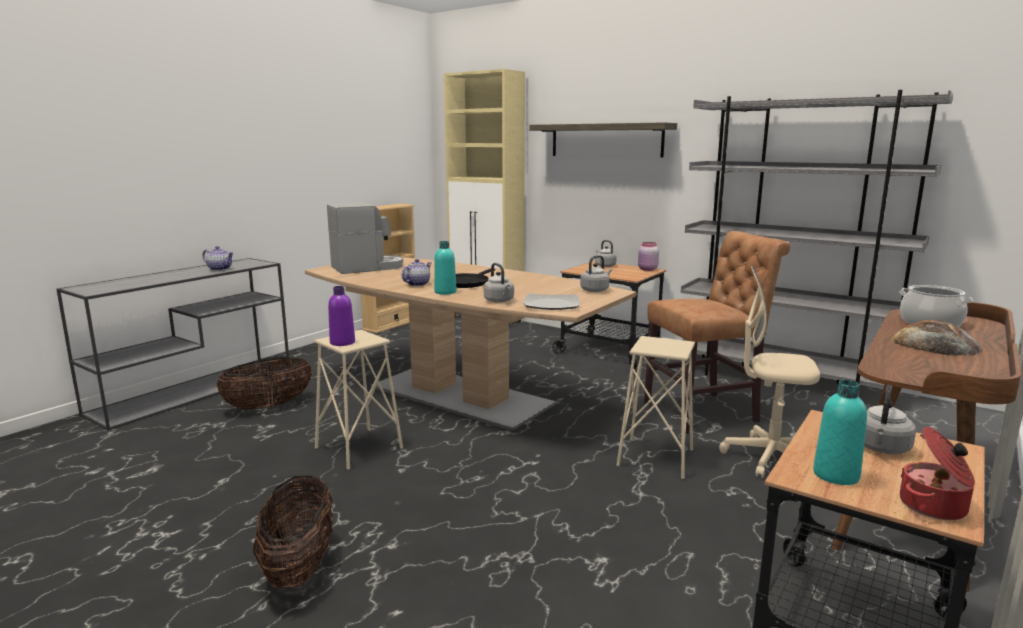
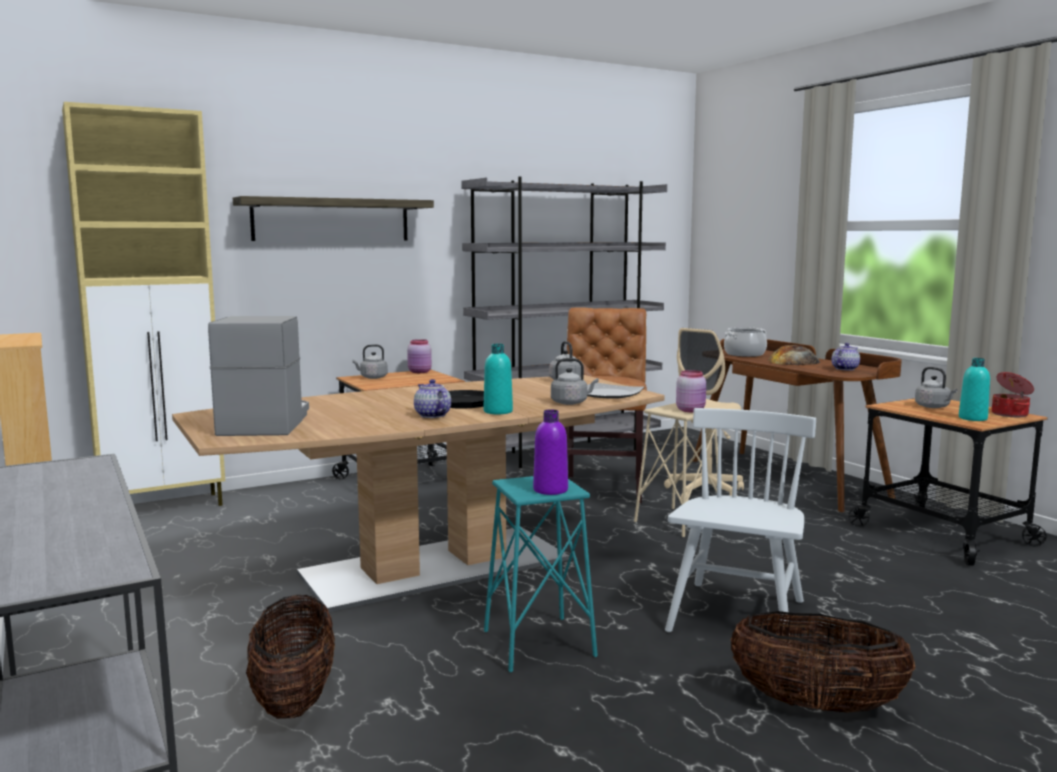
camera: 65 degrees left, 5 degrees down
(220, 269) = (74, 485): teapot -> teapot (844, 369)
(358, 448) = (538, 643): beige stool -> turquoise stool
(450, 513) = (738, 616): none -> white chair
(664, 348) = (691, 410): none -> pink jar

